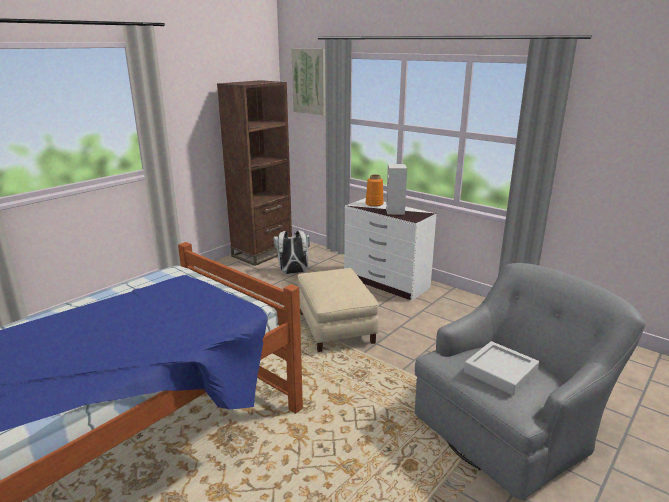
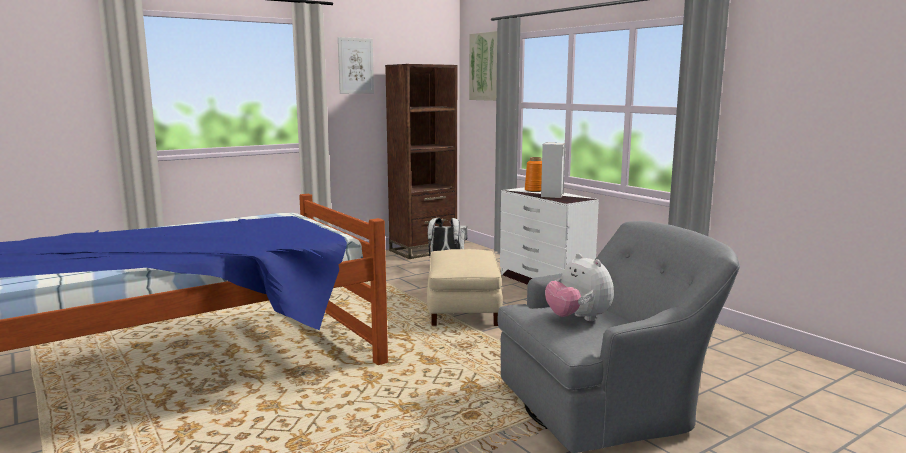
camera: 15 degrees right, 10 degrees down
(189, 86) = (355, 66): none -> picture
(500, 372) = (578, 319): grey tray -> plush toy

